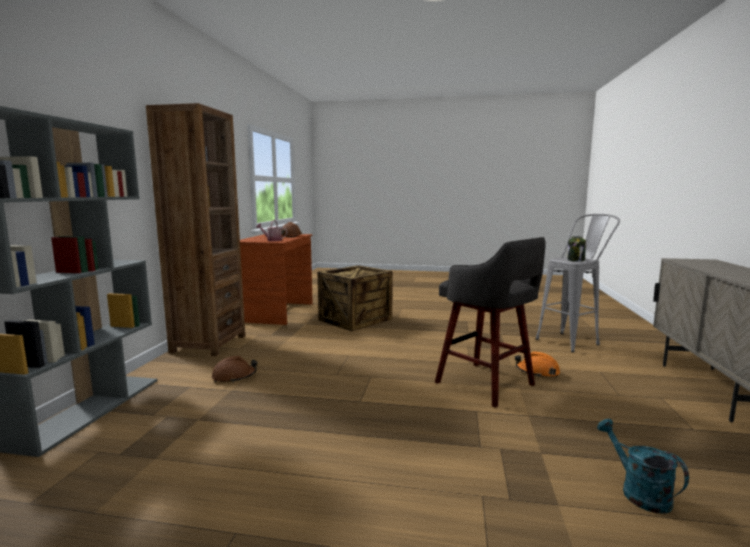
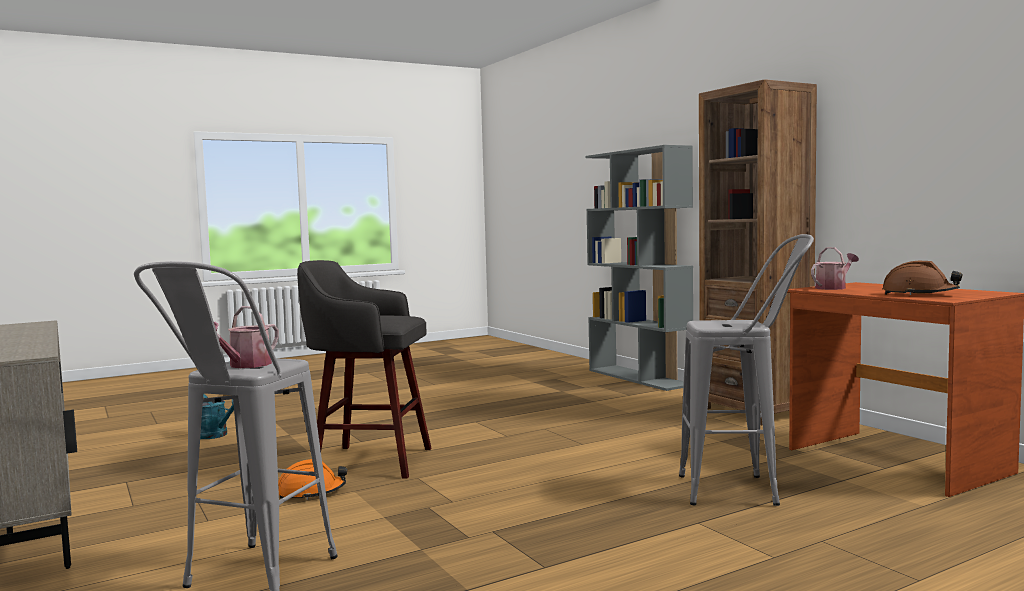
camera: 140 degrees right, 5 degrees down
(234, 377) = (623, 405): brown hard hat -> none
(355, 319) = (745, 490): crate -> grey stool
(576, 260) = (245, 365): jar -> watering can

